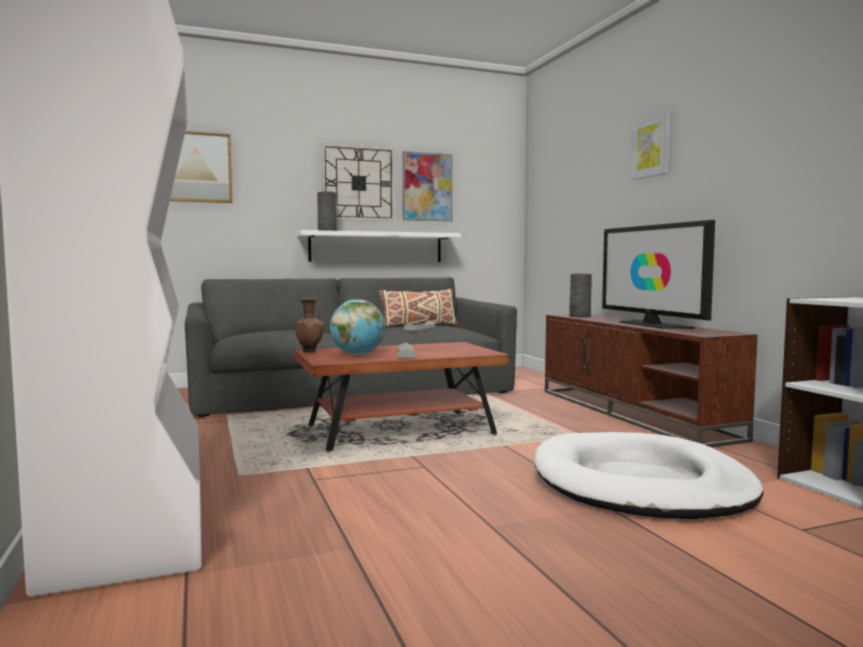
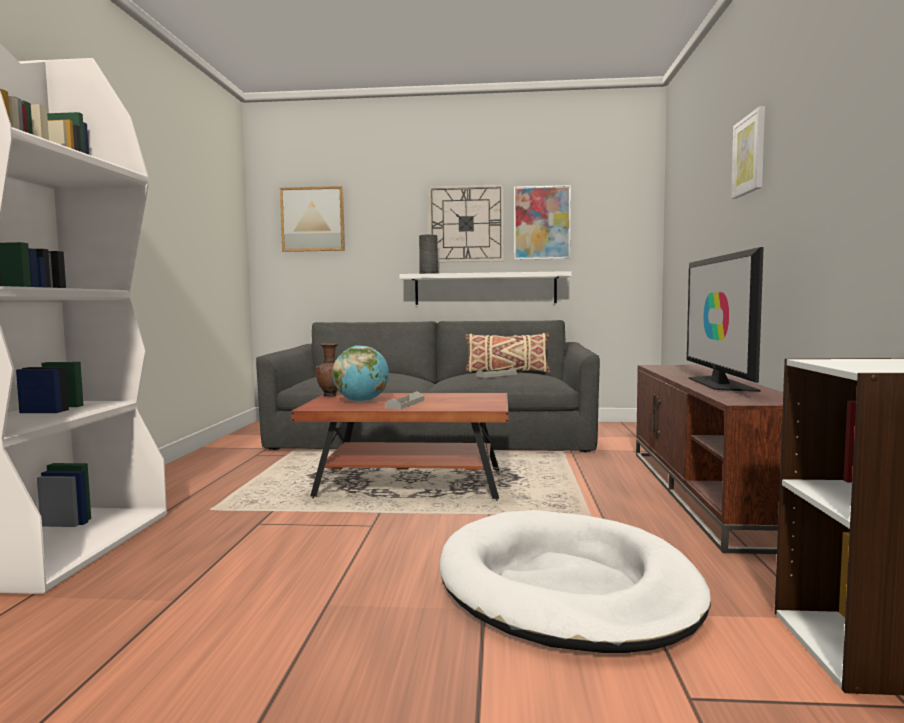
camera: 25 degrees right, 0 degrees up
(579, 316) = (667, 368): grey vase -> none

